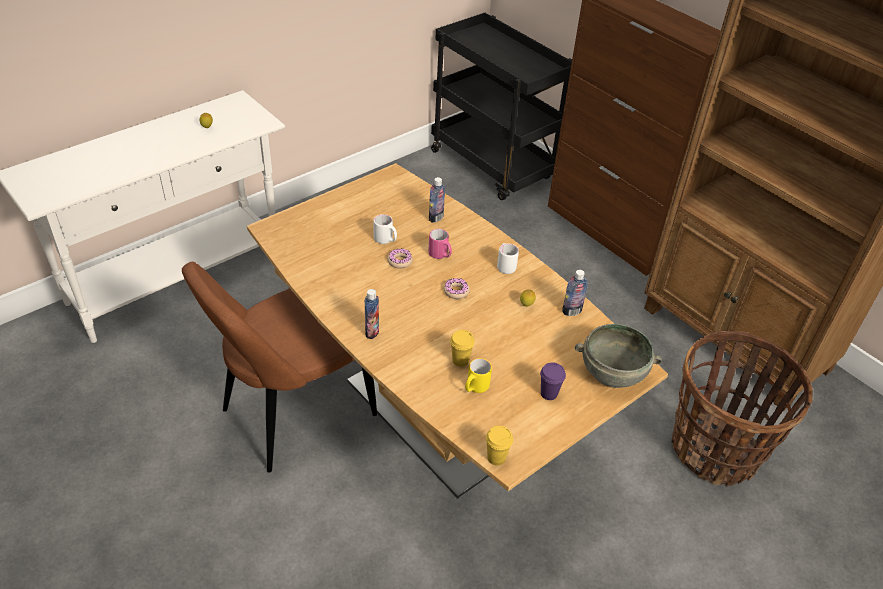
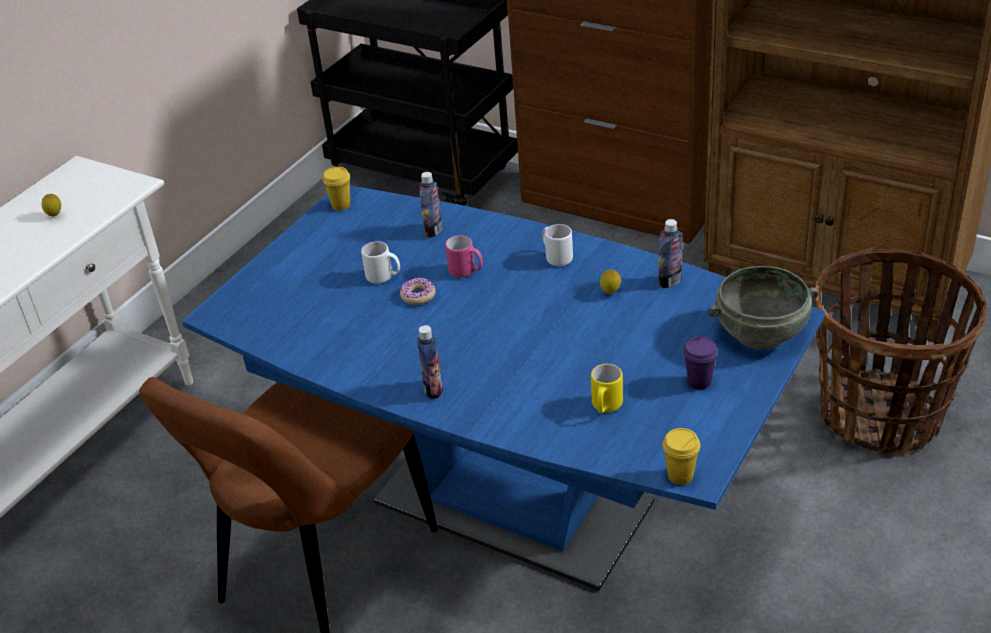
camera: 15 degrees left, 5 degrees down
(433, 415) = (512, 503): brown dining table -> blue dining table
(456, 291) = (513, 306): donut -> none
(460, 360) = (567, 383): yellow cup -> yellow cup (341, 205)

